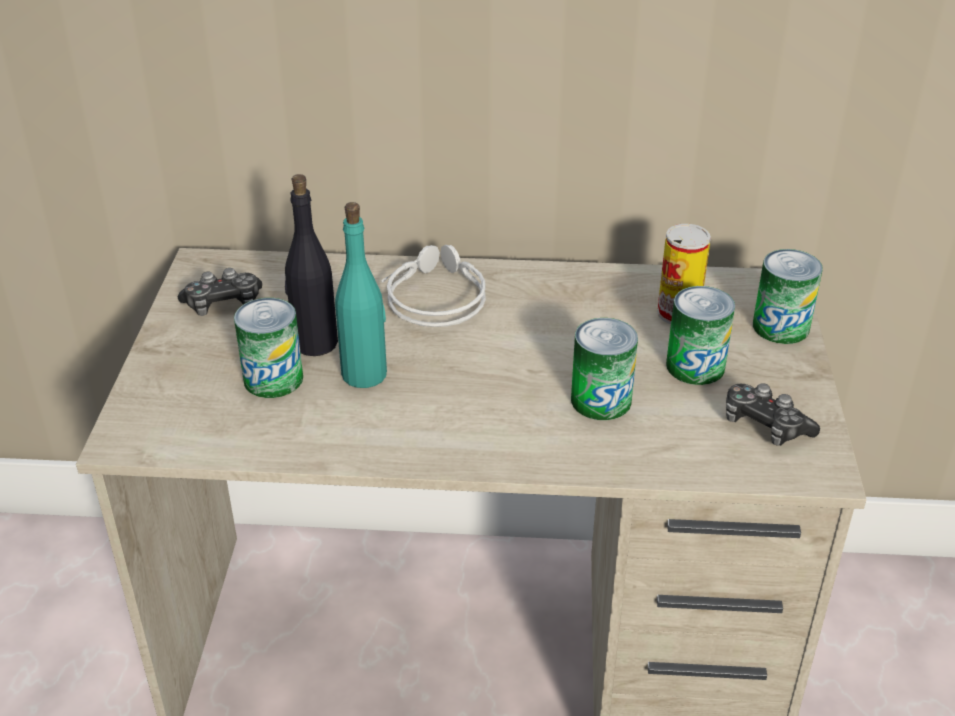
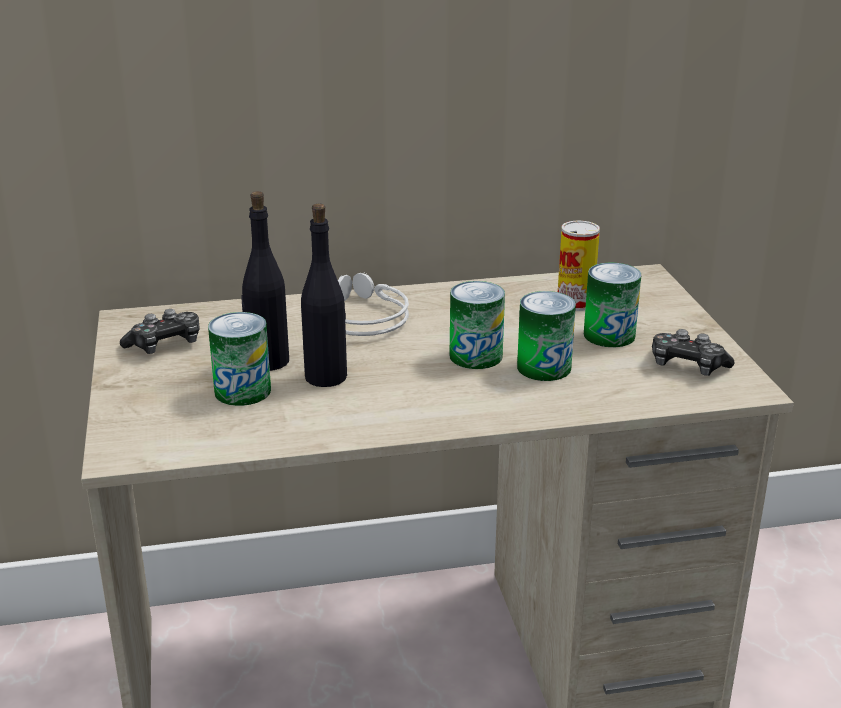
camera: 15 degrees left, 10 degrees down
(365, 374) = (326, 377): turquoise bottle -> black bottle
(780, 327) = (663, 301): can -> can (476, 356)

